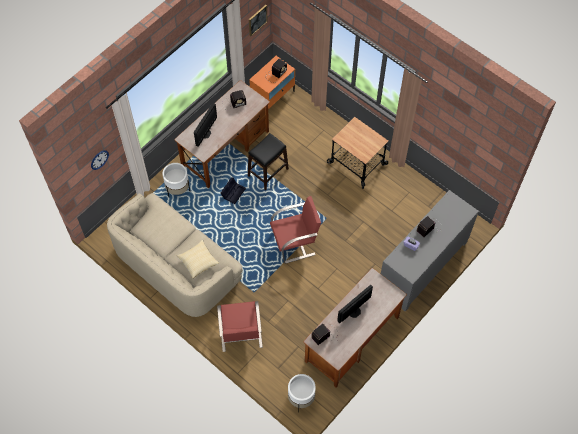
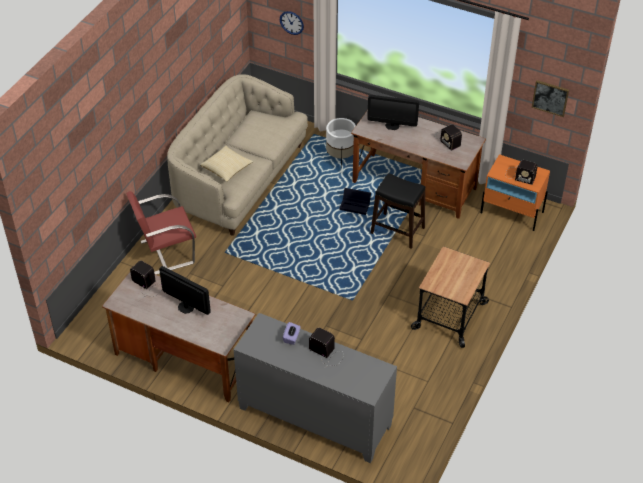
camera: 75 degrees right, 15 degrees down
(295, 243) = (305, 276): red chair -> none
(301, 398) = (95, 324): white planter -> none

